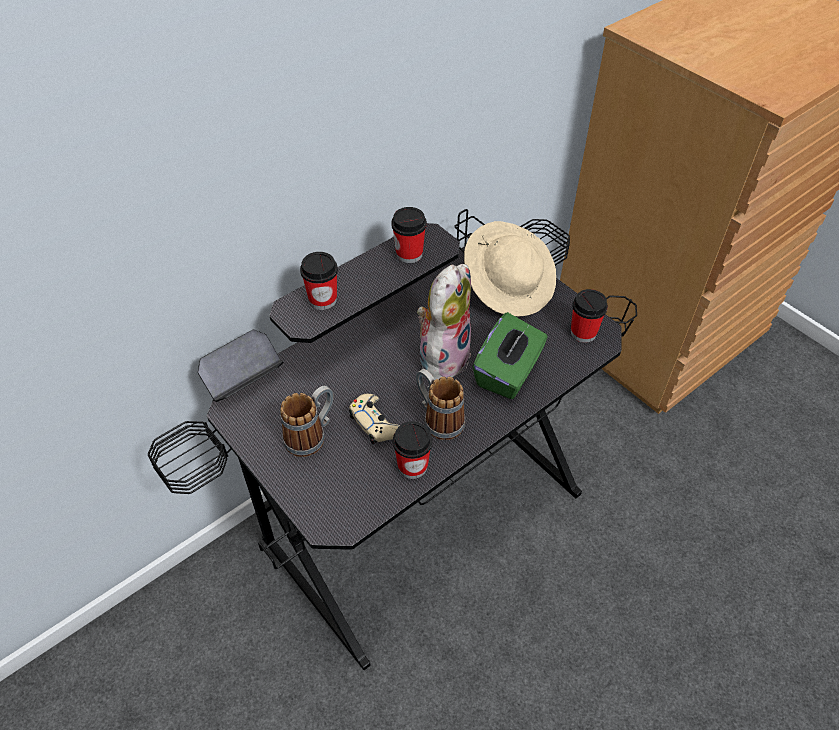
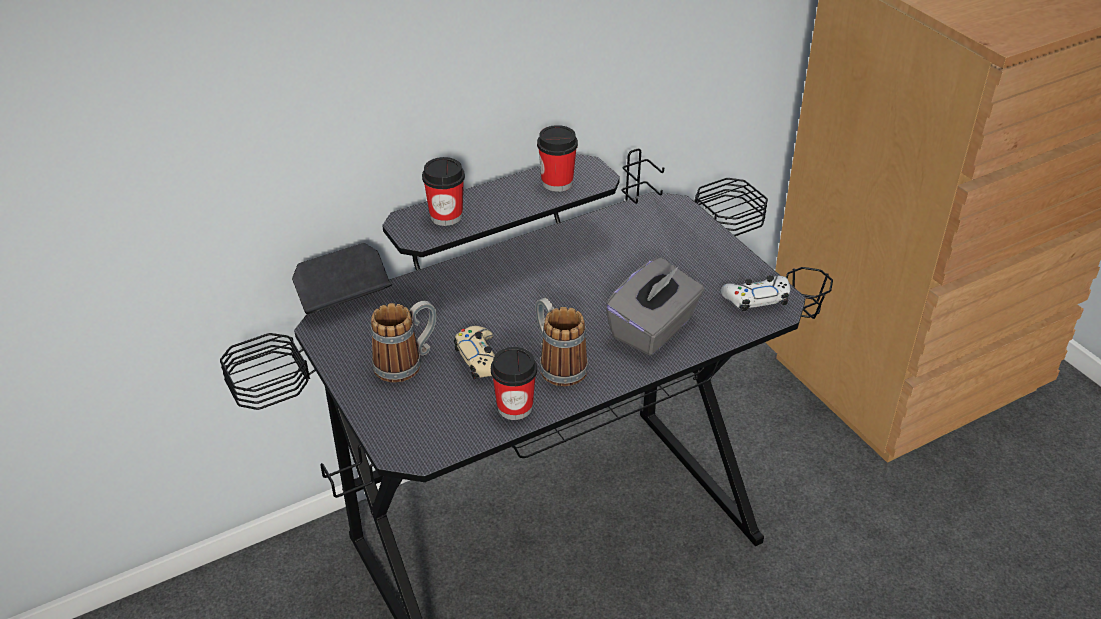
camera: 10 degrees right, 10 degrees down
(443, 356) = (580, 303): plush toy -> none
(508, 373) = (653, 329): green tissue box -> grey tissue box
(509, 286) = (679, 242): beige hat -> none
(583, 333) = (756, 299): cup -> white game controller

